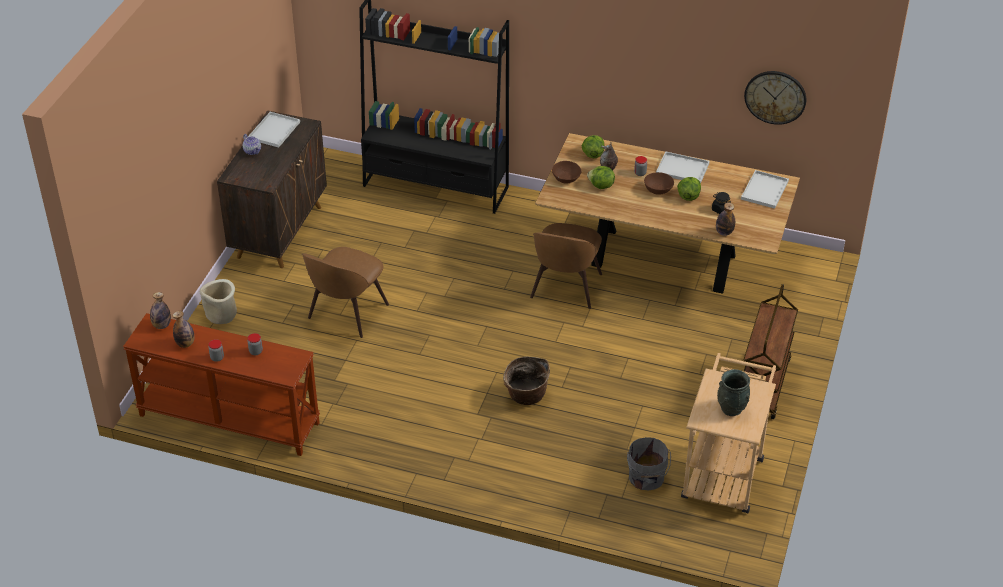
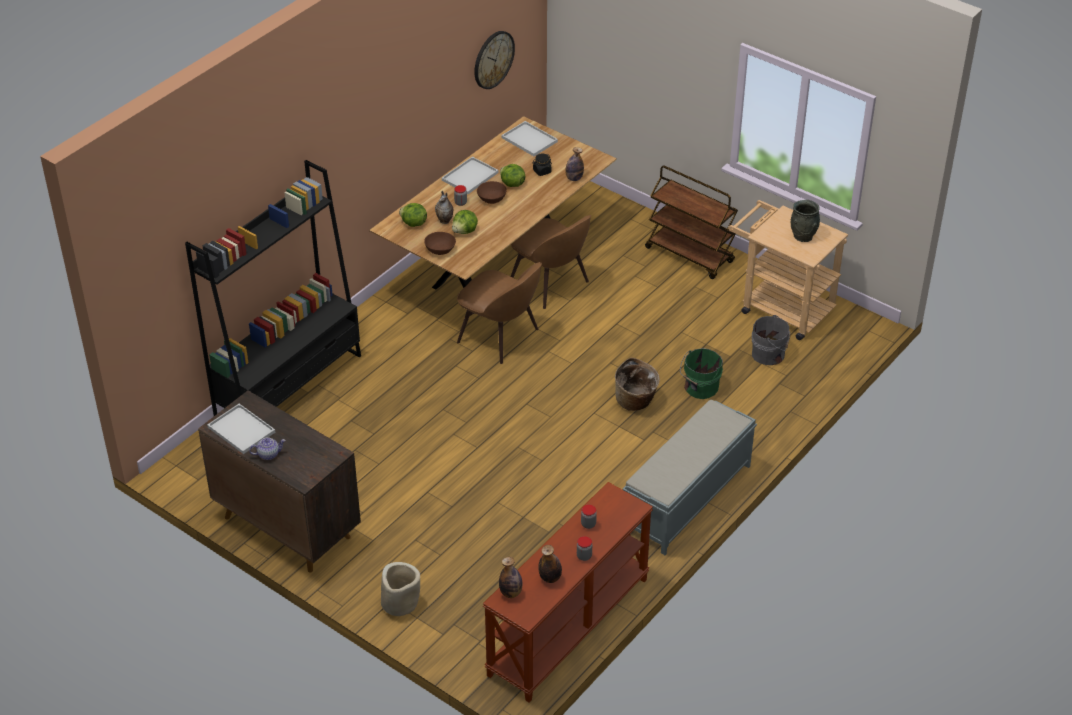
camera: 70 degrees left, 0 degrees up
(346, 313) = (453, 501): brown chair -> brown chair (551, 284)
(412, 460) = (686, 499): none -> grey bench
(568, 437) = (700, 388): none -> green bucket

